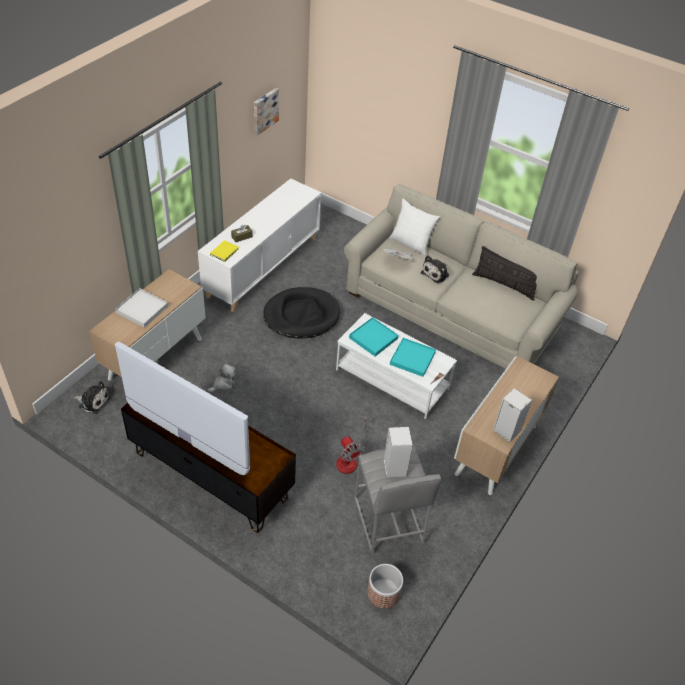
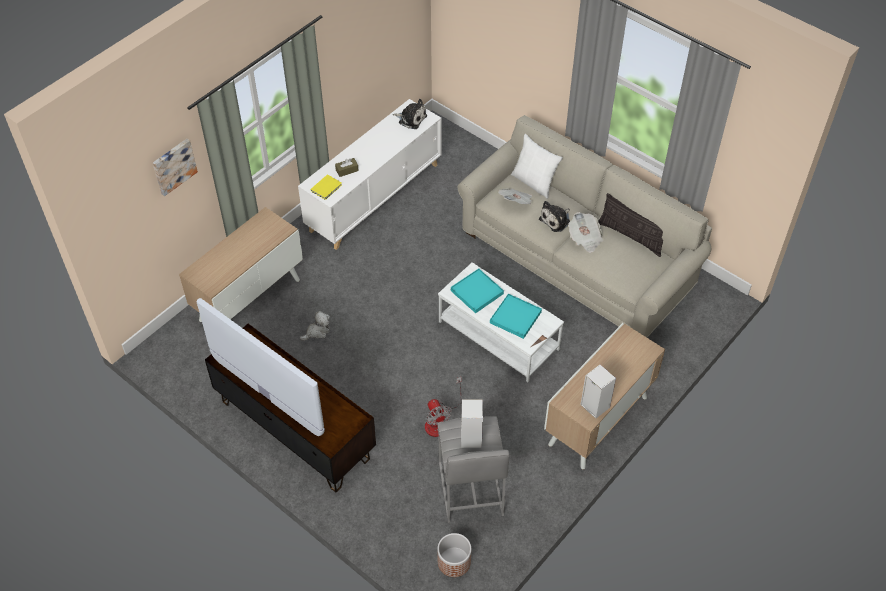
camera: 10 degrees right, 5 degrees up
(93, 401) = (182, 344): plush toy -> plush toy (411, 119)
(142, 309) = (233, 252): white tray -> none
(264, 110) = (377, 31): picture -> picture (173, 166)
(301, 315) = (409, 257): black dog bed -> none
(464, 288) = (585, 239): none -> newspaper

